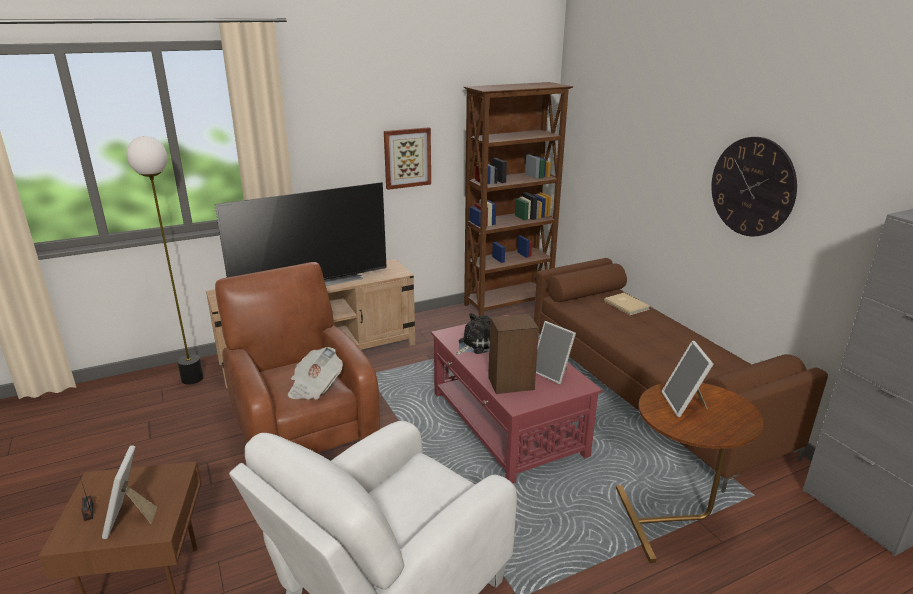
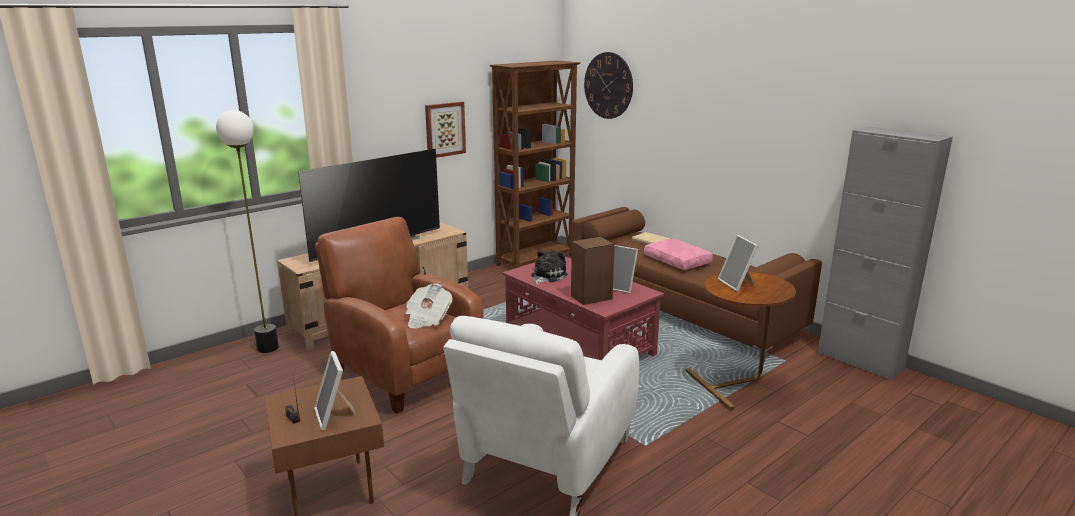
camera: 15 degrees left, 5 degrees down
(646, 339) = (678, 261): none -> pink pillow
(752, 187) = (746, 128): wall clock -> wall clock (608, 85)

